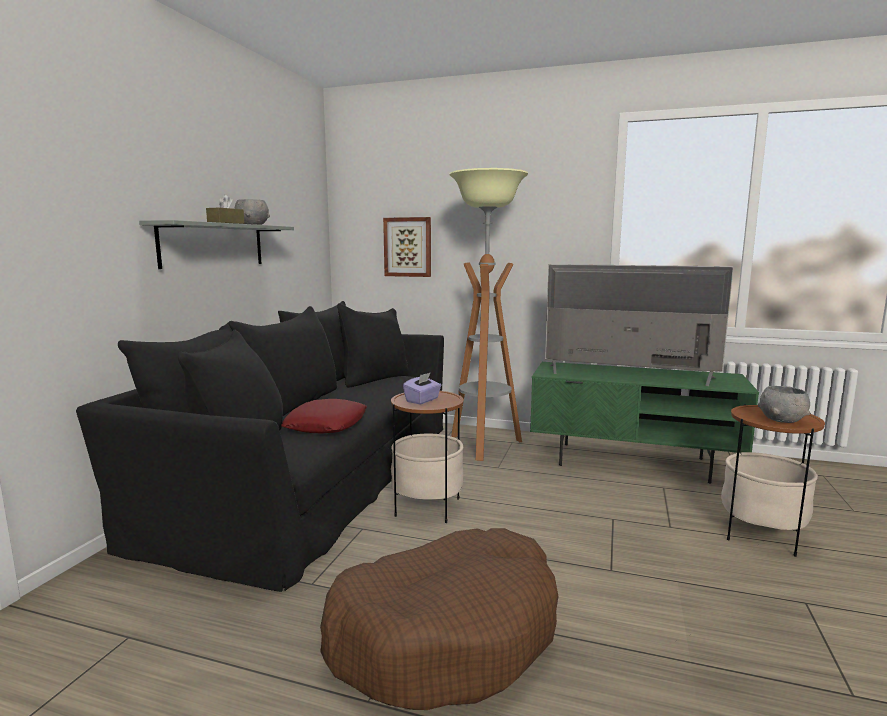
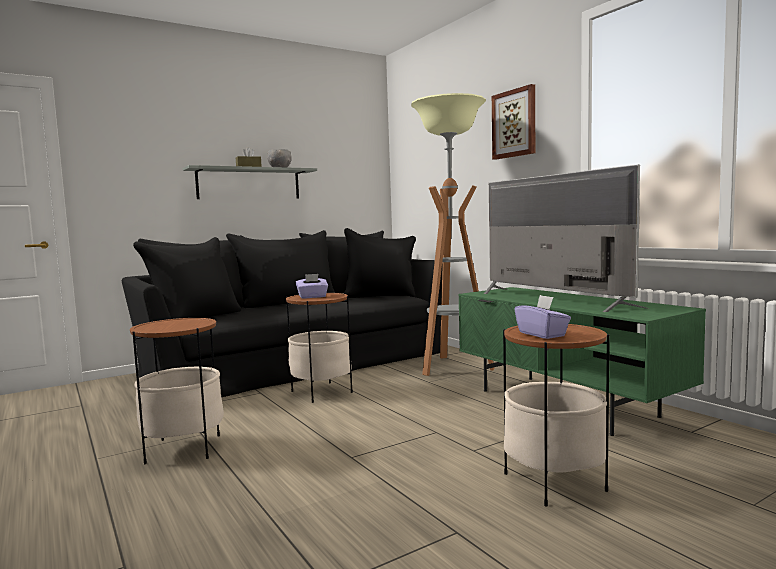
camera: 40 degrees right, 5 degrees down
(326, 424) = (267, 312): red pillow -> none
(408, 247) = (433, 181): picture -> picture (514, 123)
(445, 634) = (183, 449): brown dog bed -> side table
(781, 420) = (542, 334): grey bowl -> purple tissue box

